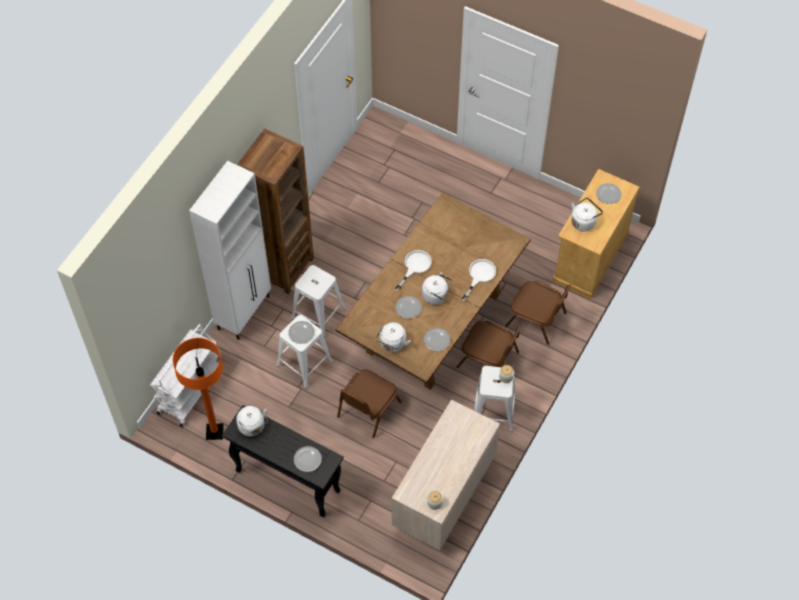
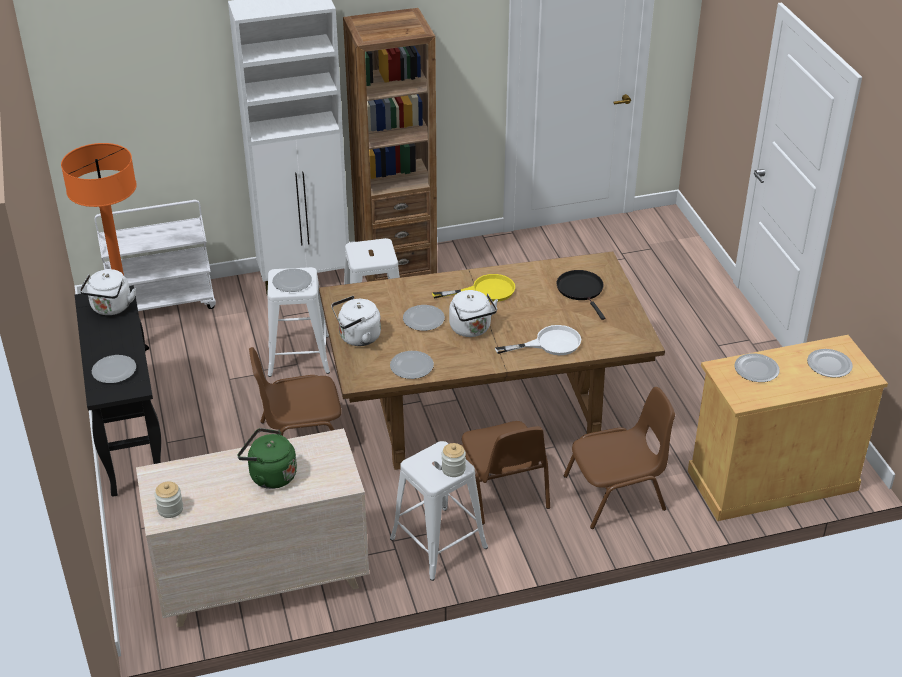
camera: 45 degrees right, 20 degrees down
(415, 266) = (485, 291): white frying pan -> yellow frying pan
(452, 450) = (270, 475): none -> green kettle
(456, 230) = (581, 290): none -> black frying pan
(536, 320) = (616, 494): brown chair -> brown chair turned 90 degrees counterclockwise
(584, 221) = (757, 370): white kettle -> plate

